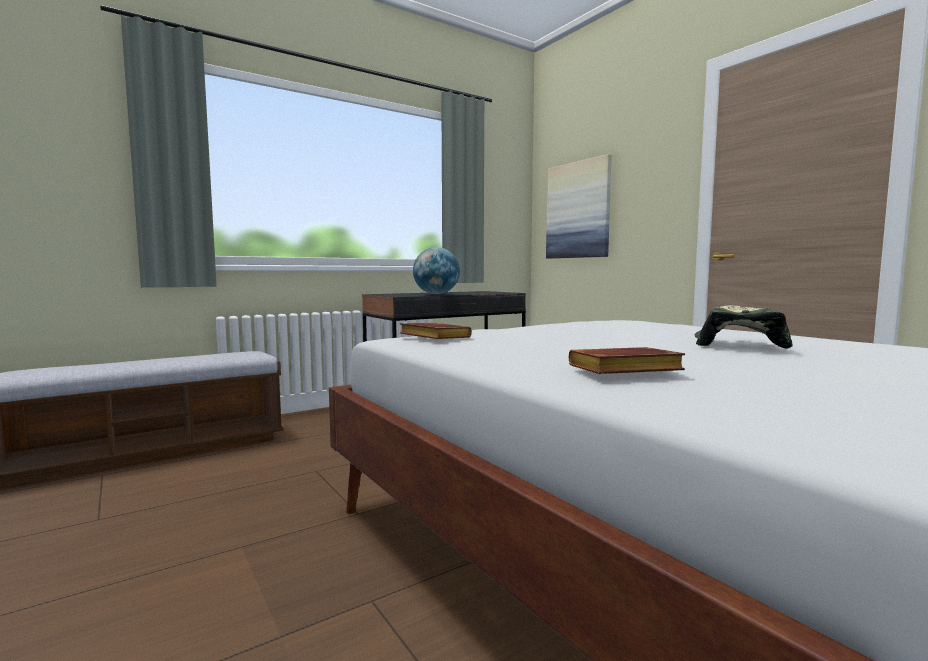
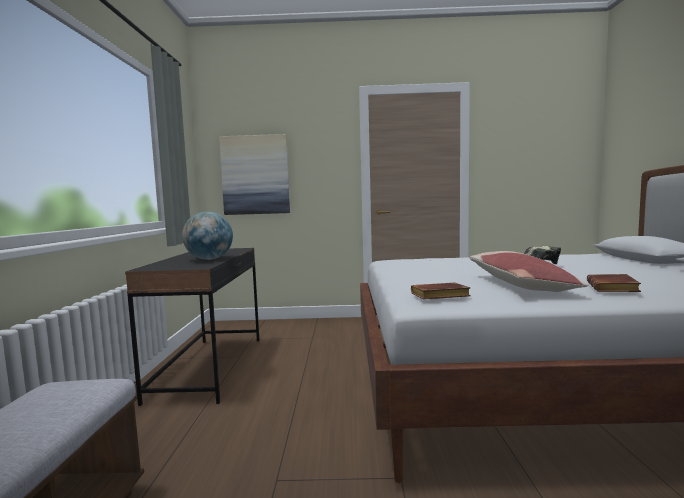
camera: 55 degrees left, 0 degrees up
(566, 349) = (518, 284): none -> pillow

